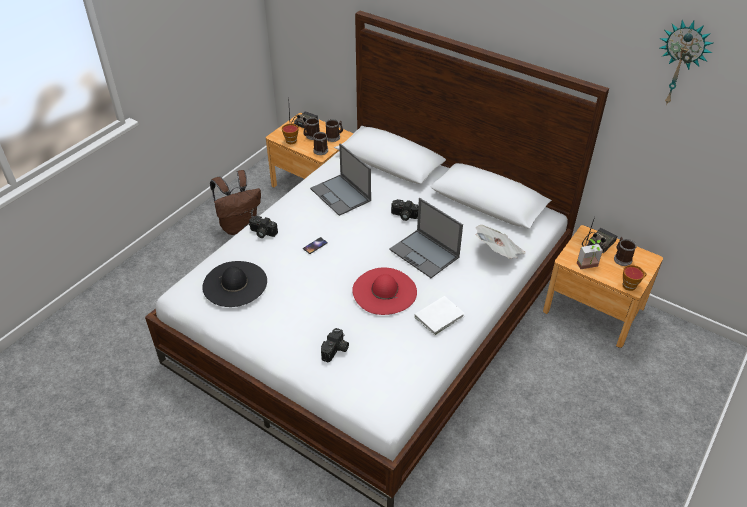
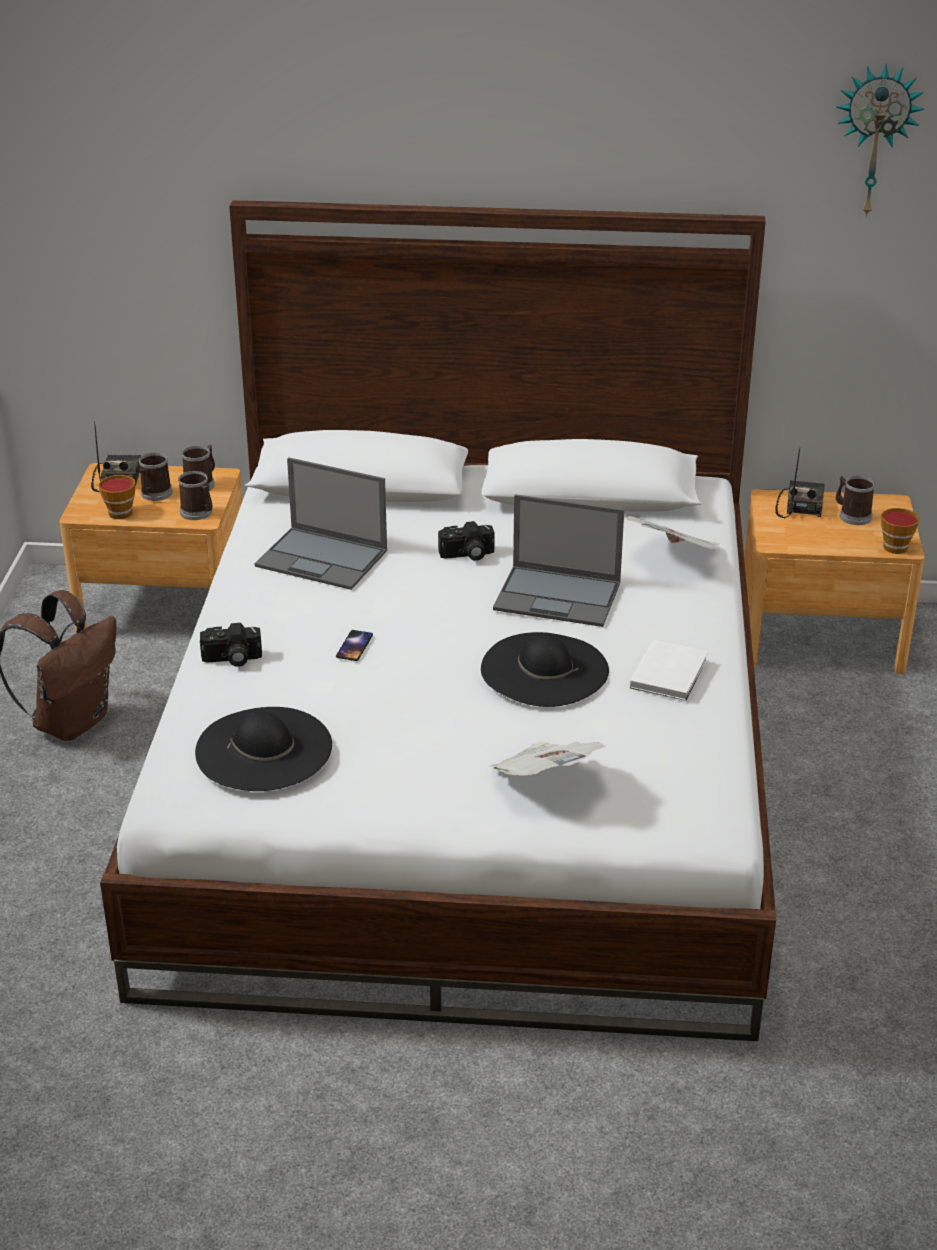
camera: 30 degrees left, 10 degrees down
(336, 351) = (546, 780): camera -> newspaper
(384, 291) = (544, 669): red hat -> black hat
(589, 267) = (816, 542): potted plant -> none

